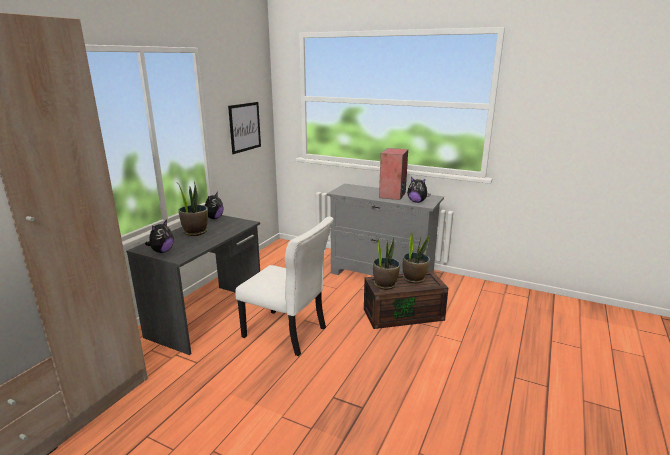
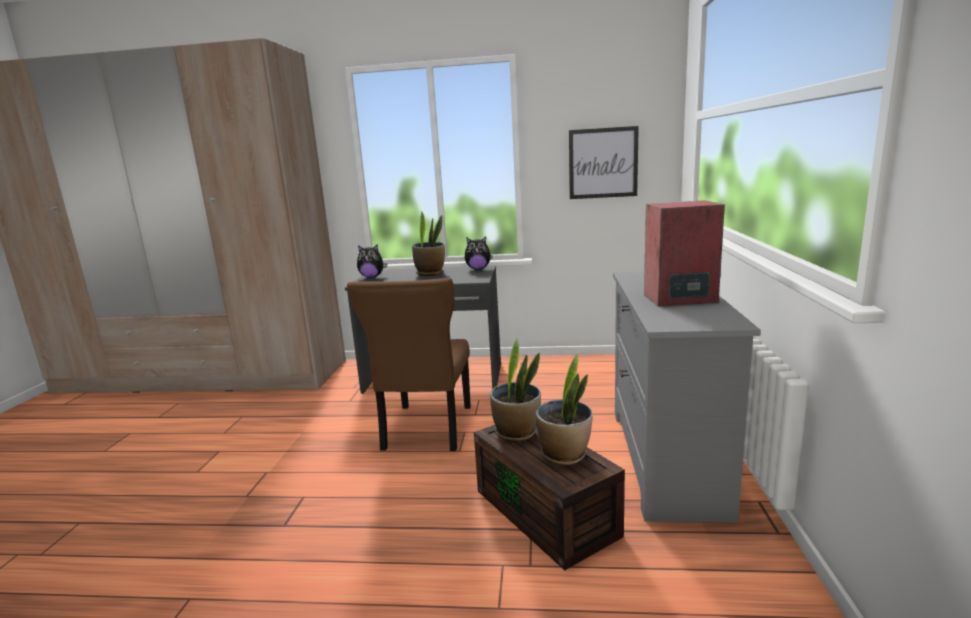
camera: 70 degrees right, 5 degrees down
(287, 333) = (426, 430): white chair -> brown chair
(417, 202) = (670, 317): plush toy -> none

